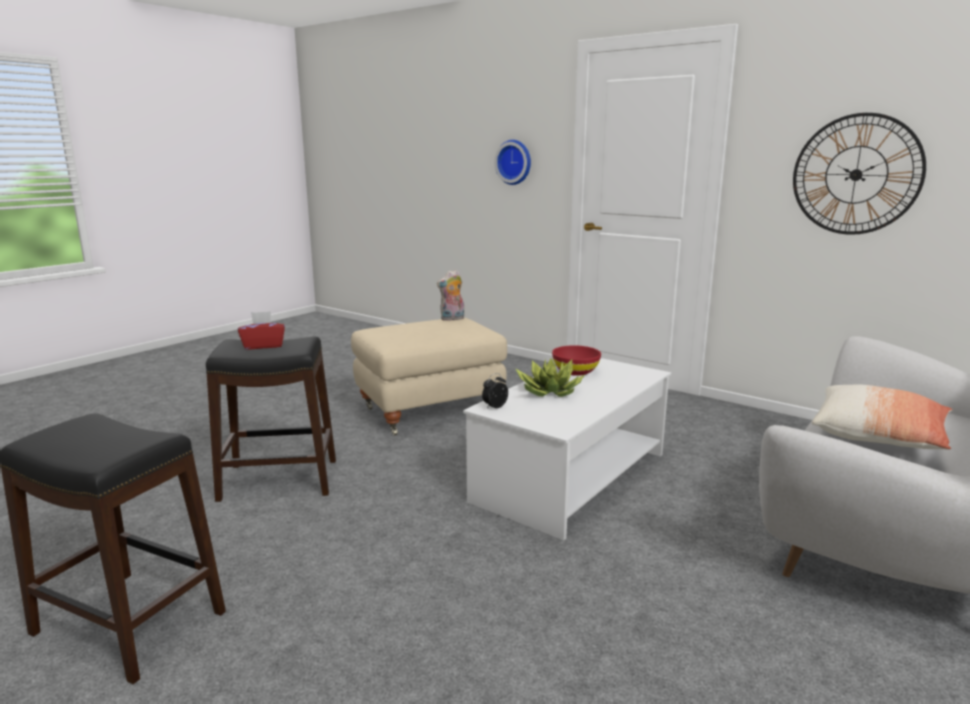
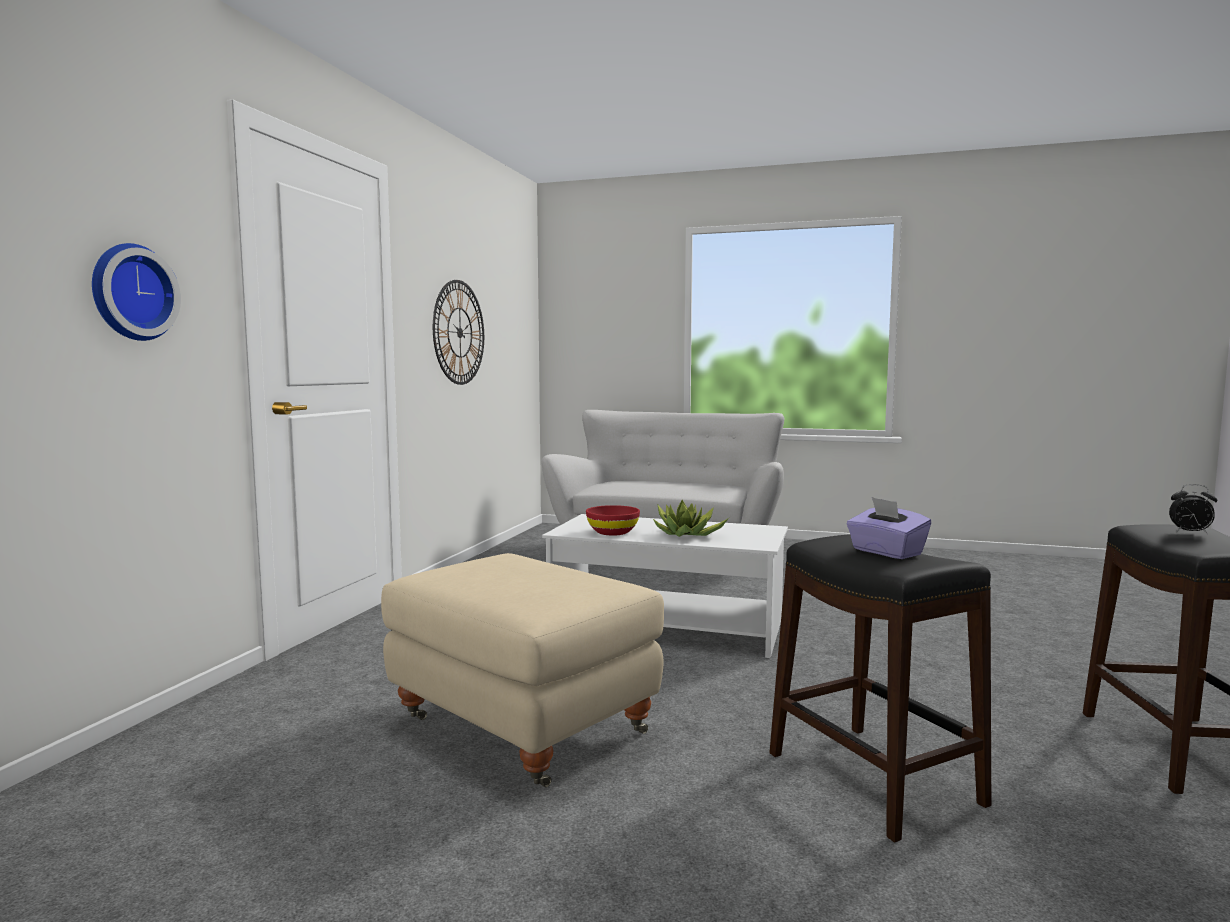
camera: 110 degrees left, 10 degrees down
(263, 345) = (886, 552): red tissue box -> purple tissue box
(452, 319) = (433, 577): plush toy -> none
(494, 407) = (754, 544): alarm clock -> alarm clock (1190, 533)
(878, 436) = (673, 487): pillow -> none

